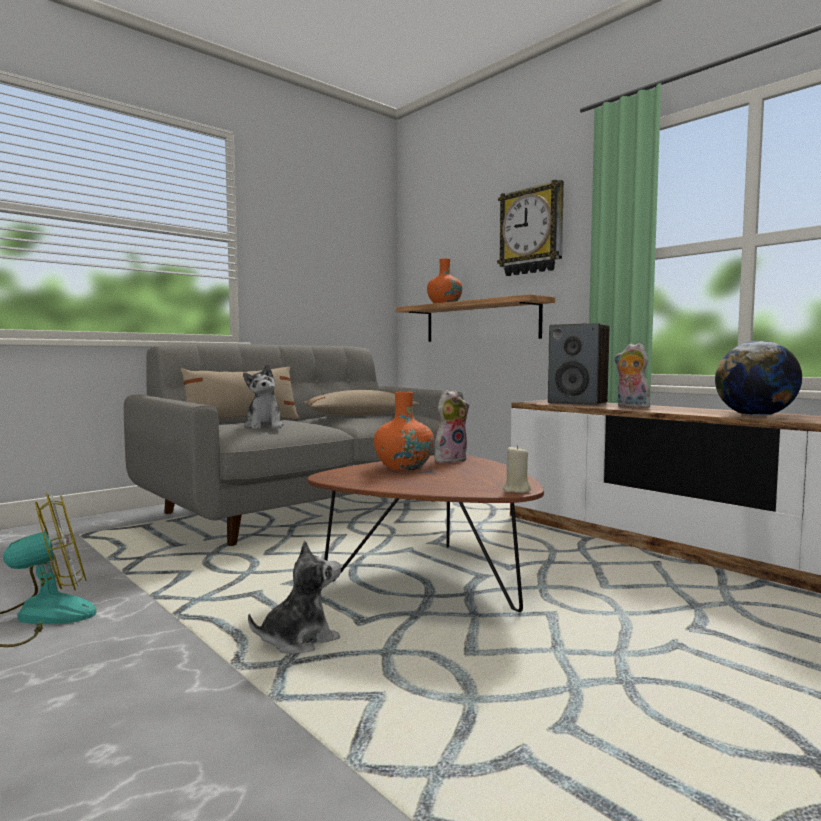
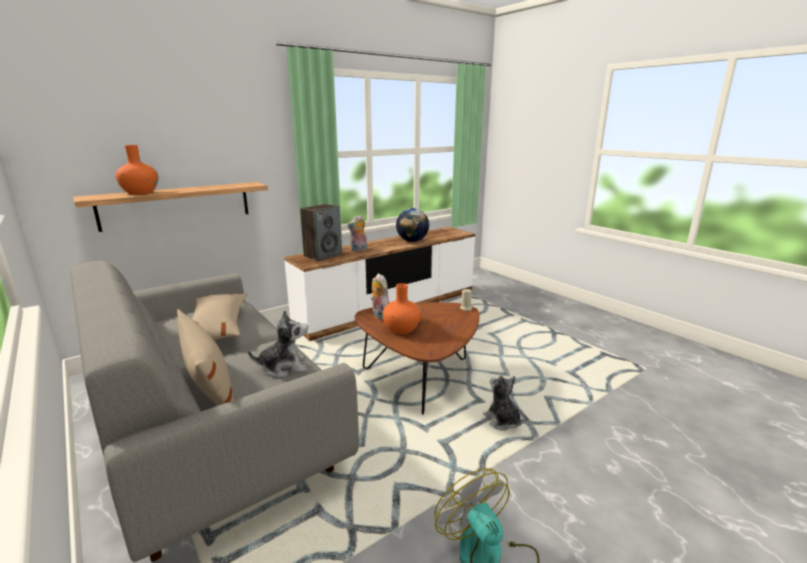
camera: 85 degrees left, 15 degrees up
(532, 231) = (225, 127): wall clock -> none

